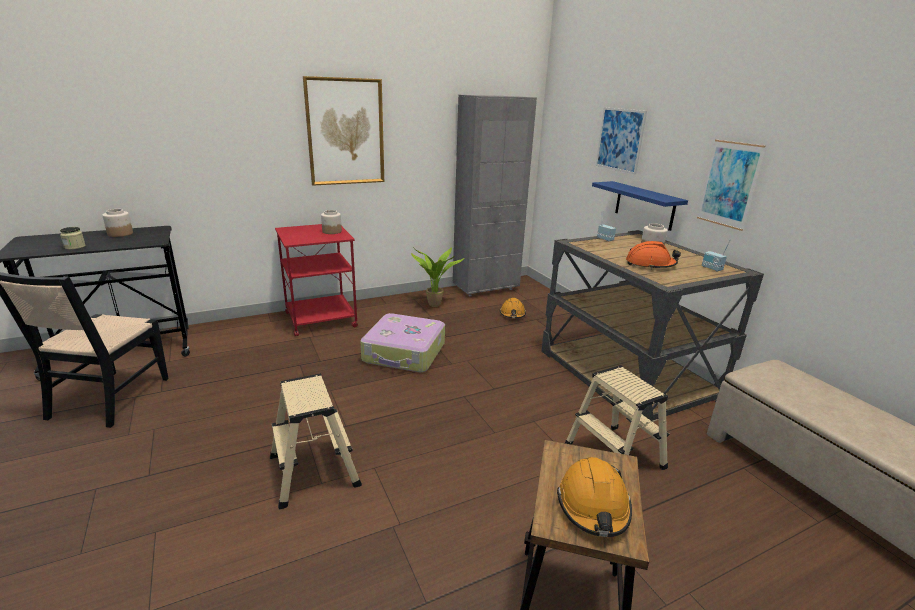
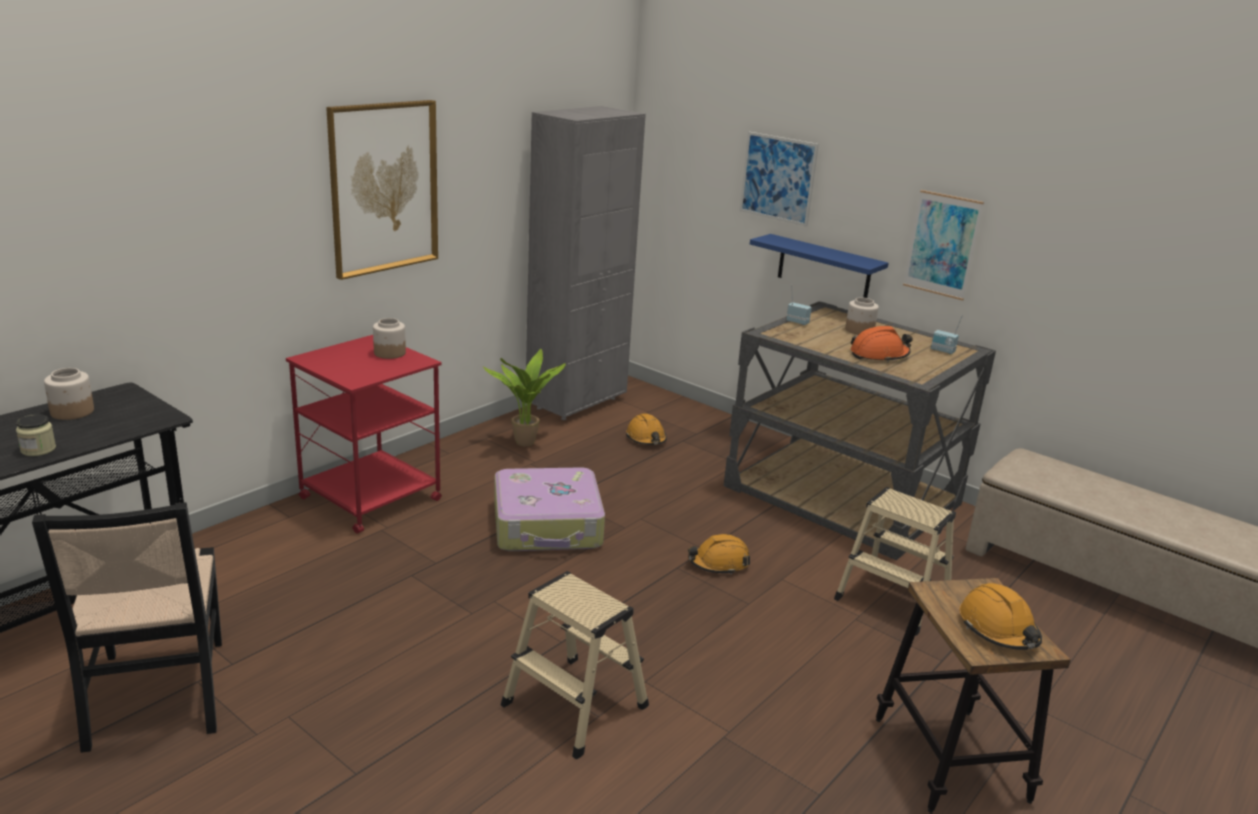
camera: 25 degrees left, 0 degrees up
(496, 400) = (718, 563): none -> orange hard hat

